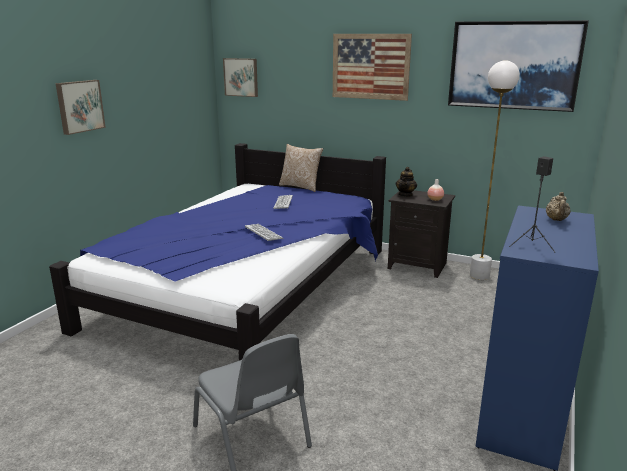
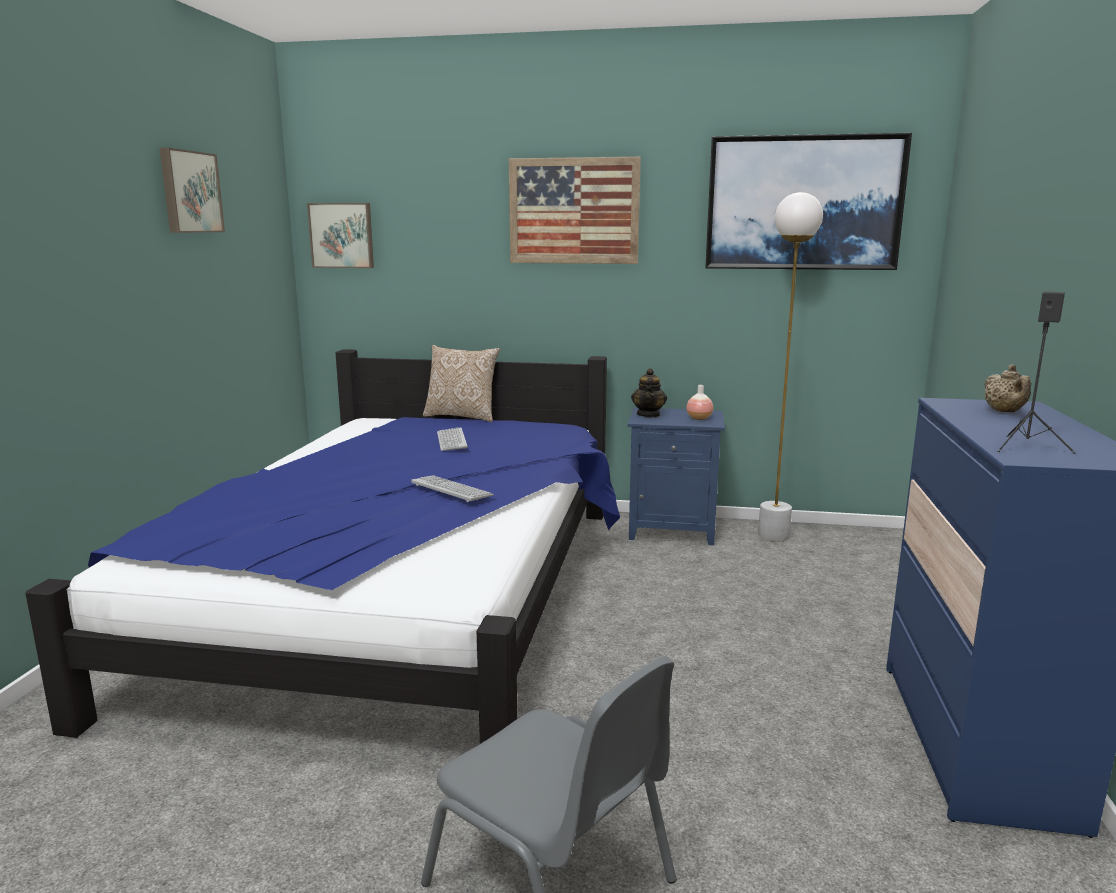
camera: 15 degrees left, 5 degrees down
(79, 106) = (65, 270): picture -> picture (189, 192)
(418, 265) = (673, 529): black nightstand -> blue nightstand

